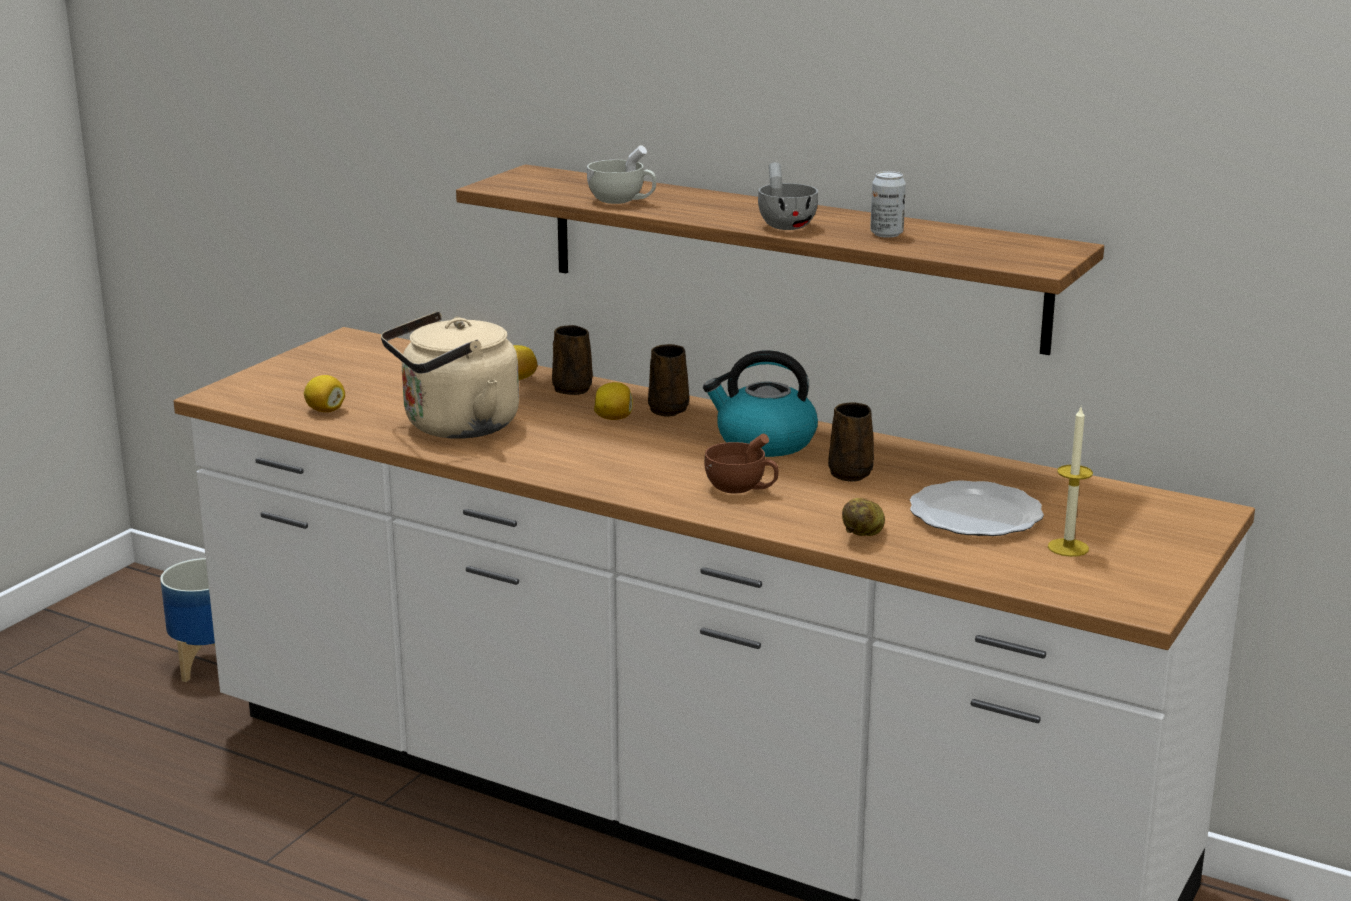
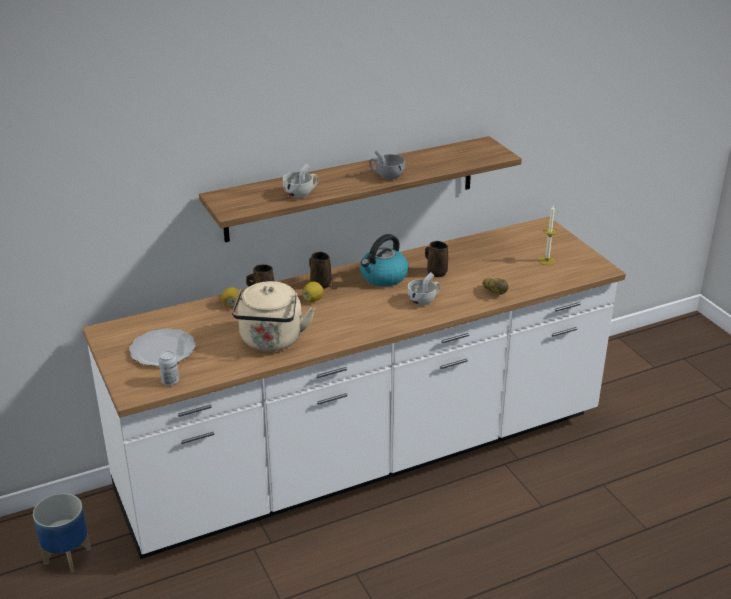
camera: 55 degrees left, 10 degrees up
(325, 410) = (201, 369): lemon -> none
(741, 488) = (424, 300): brown cup -> white cup
(886, 234) = (427, 163): can -> can (170, 381)
(974, 515) = (502, 265): plate -> plate (162, 351)

